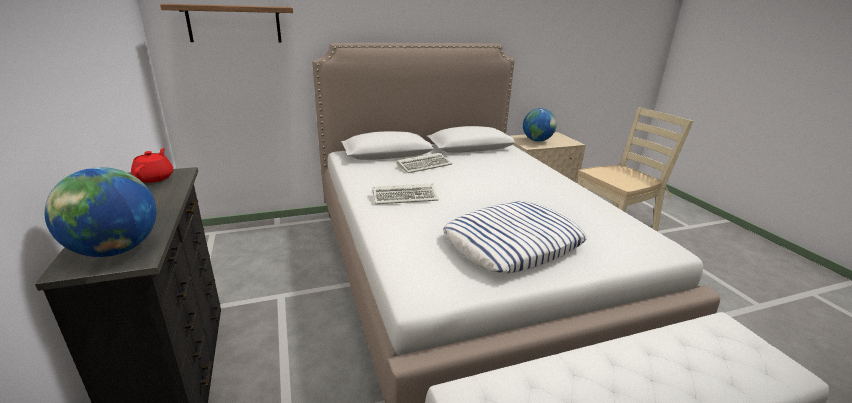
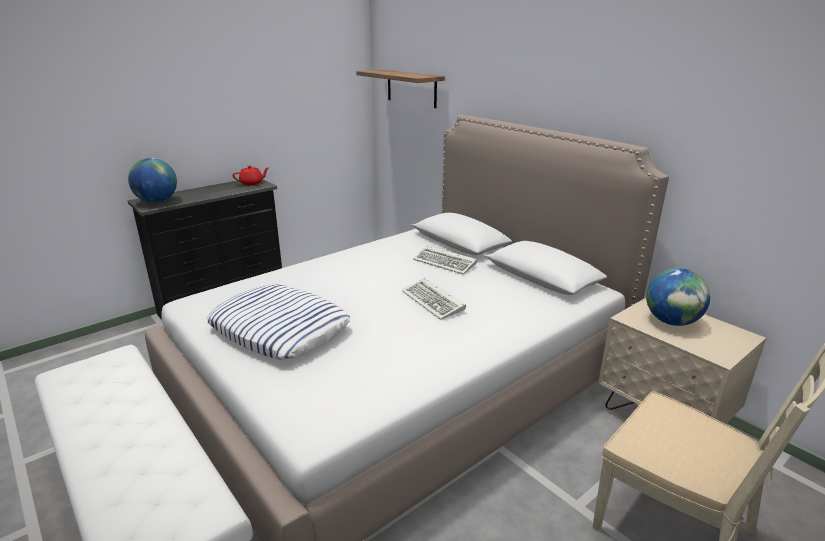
camera: 70 degrees right, 0 degrees up
(406, 196) = (353, 269): keyboard -> keyboard (434, 302)

